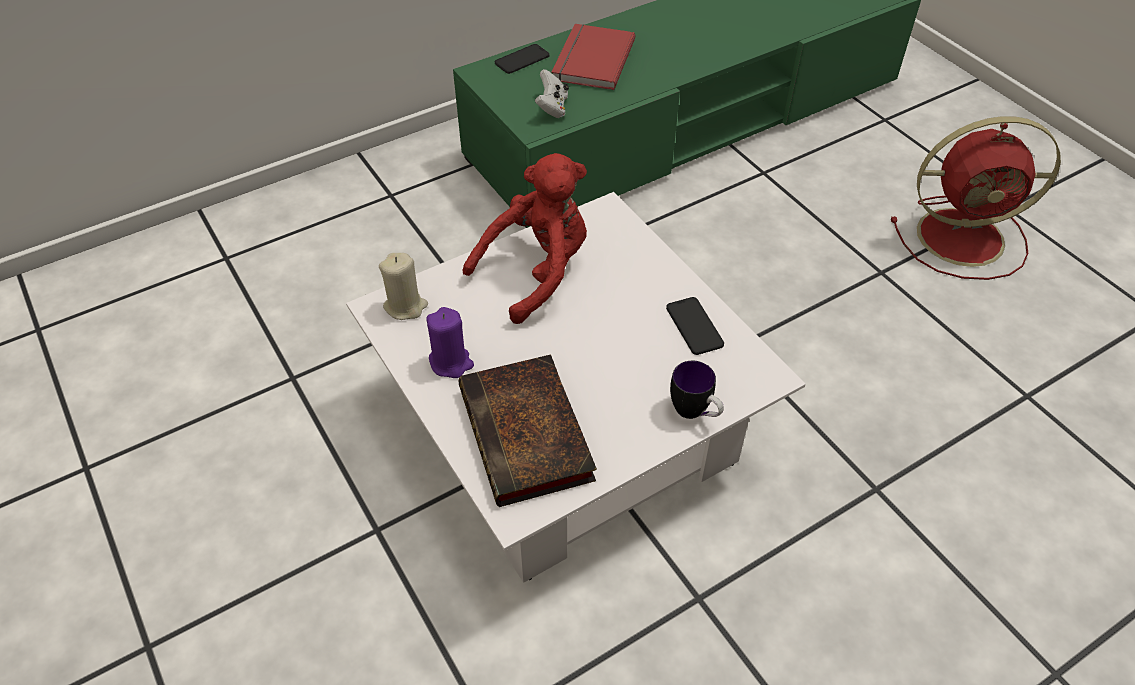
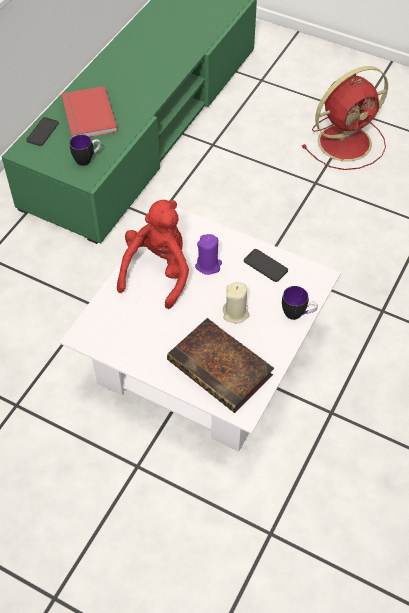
camera: 30 degrees left, 5 degrees up
(405, 306) = (97, 327): beige candle -> beige candle (236, 313)
(451, 362) = (149, 348): purple candle -> purple candle (208, 265)
(552, 108) = (87, 159): white game controller -> mug

